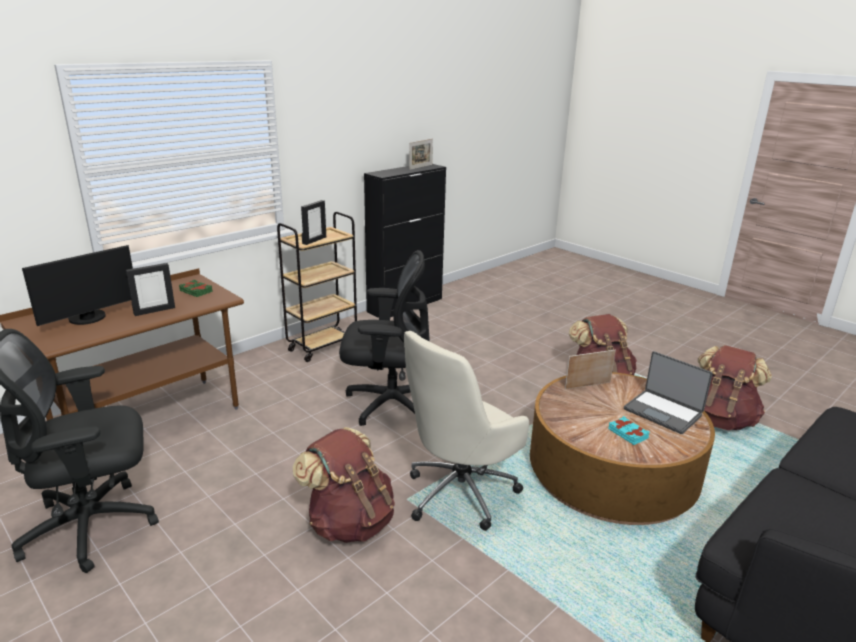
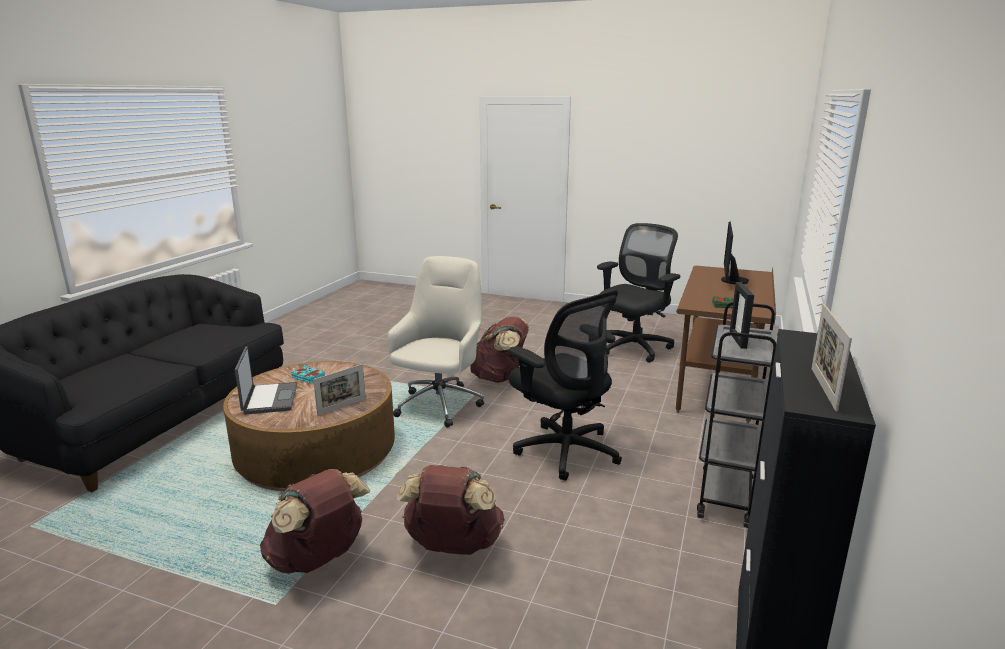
camera: 155 degrees right, 5 degrees down
(154, 310) = (710, 290): picture frame -> none
(323, 347) = (726, 499): brown cart -> grey cart
(385, 405) = (560, 449): black office chair -> black office chair turned 105 degrees counterclockwise
(663, 412) = (269, 399): laptop -> laptop turned 60 degrees clockwise
(719, 419) = (160, 540): brown backpack -> brown backpack (452, 547)

